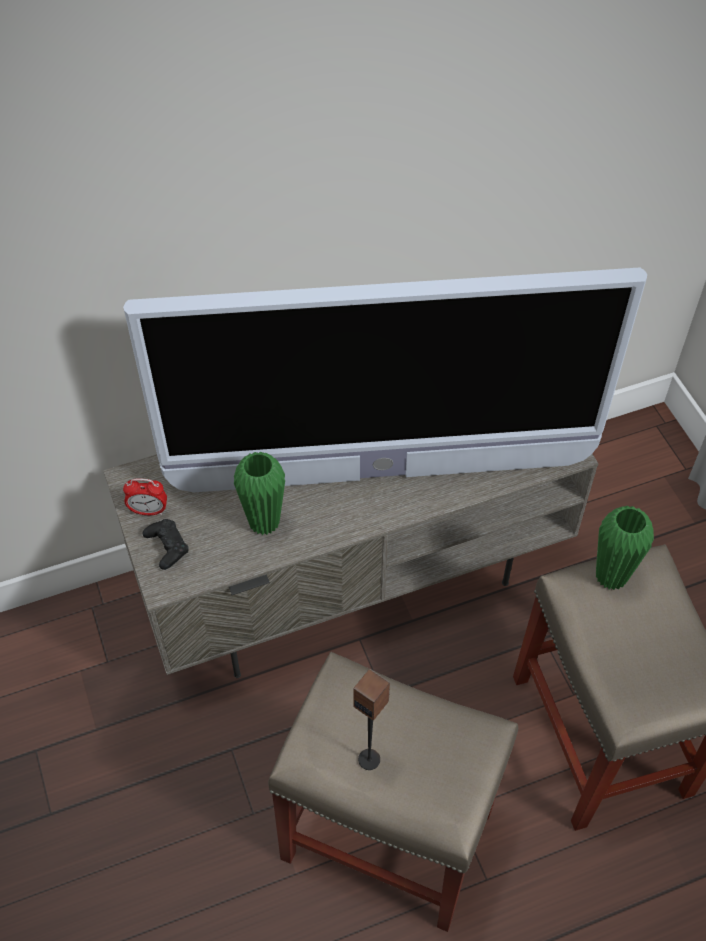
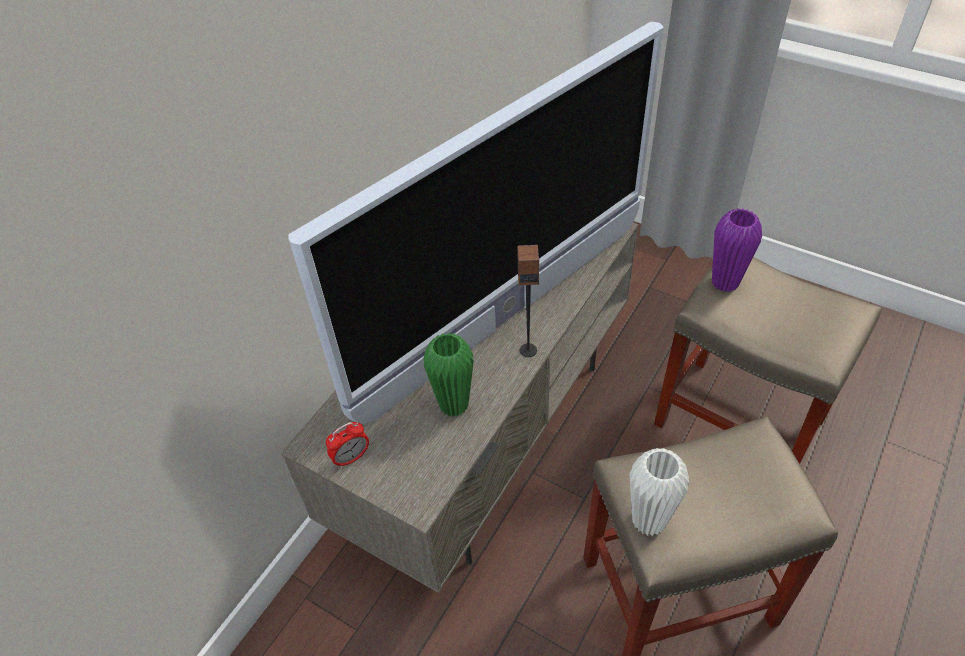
camera: 35 degrees left, 5 degrees down
(167, 546) = (394, 474): black game controller -> none
(315, 728) = (648, 521): none -> white vase
(369, 759) = (706, 513): speaker -> speaker (528, 350)
(611, 576) = (725, 282): green vase -> purple vase

